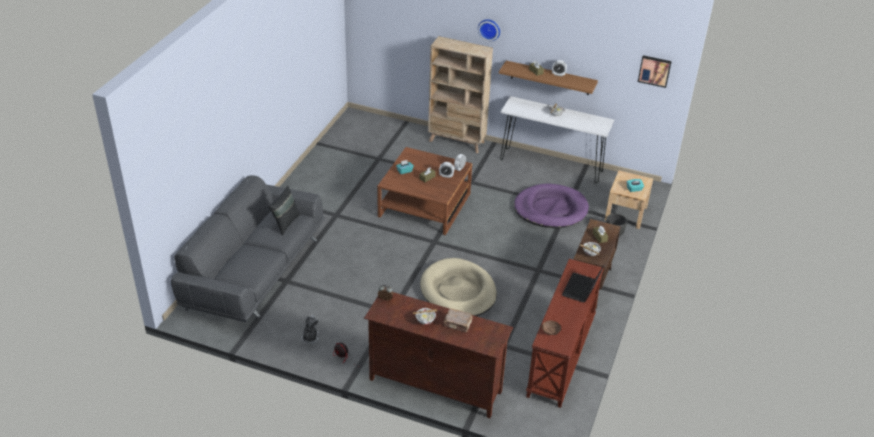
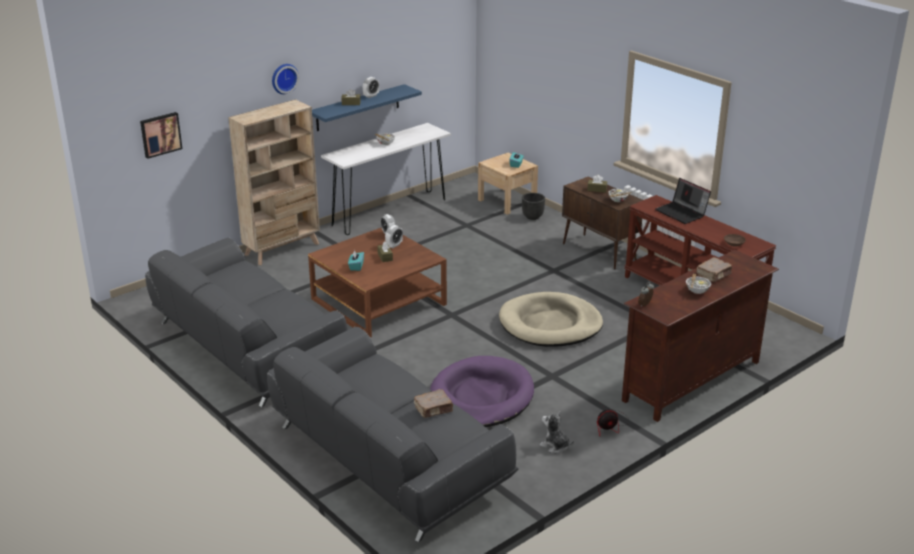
camera: 60 degrees left, 10 degrees down
(257, 258) = (434, 409): none -> brown book
(285, 223) = (377, 371): black pillow -> none
(333, 174) = (247, 346): none -> grey sofa
(550, 78) = (358, 108): brown shelf -> blue shelf
(550, 209) = (462, 235): purple dog bed -> purple dog bed (481, 397)
(654, 70) = (452, 44): picture -> picture (160, 134)

